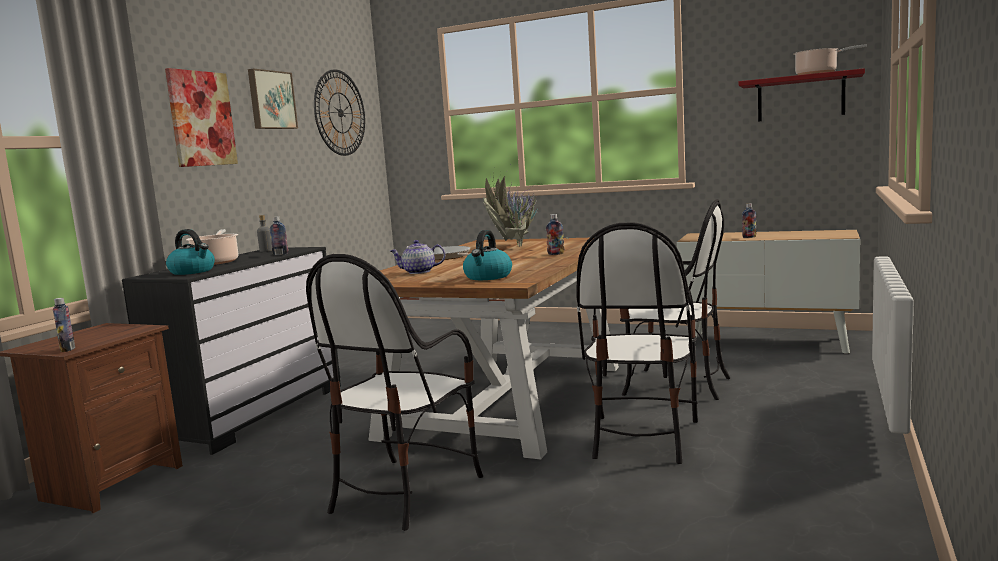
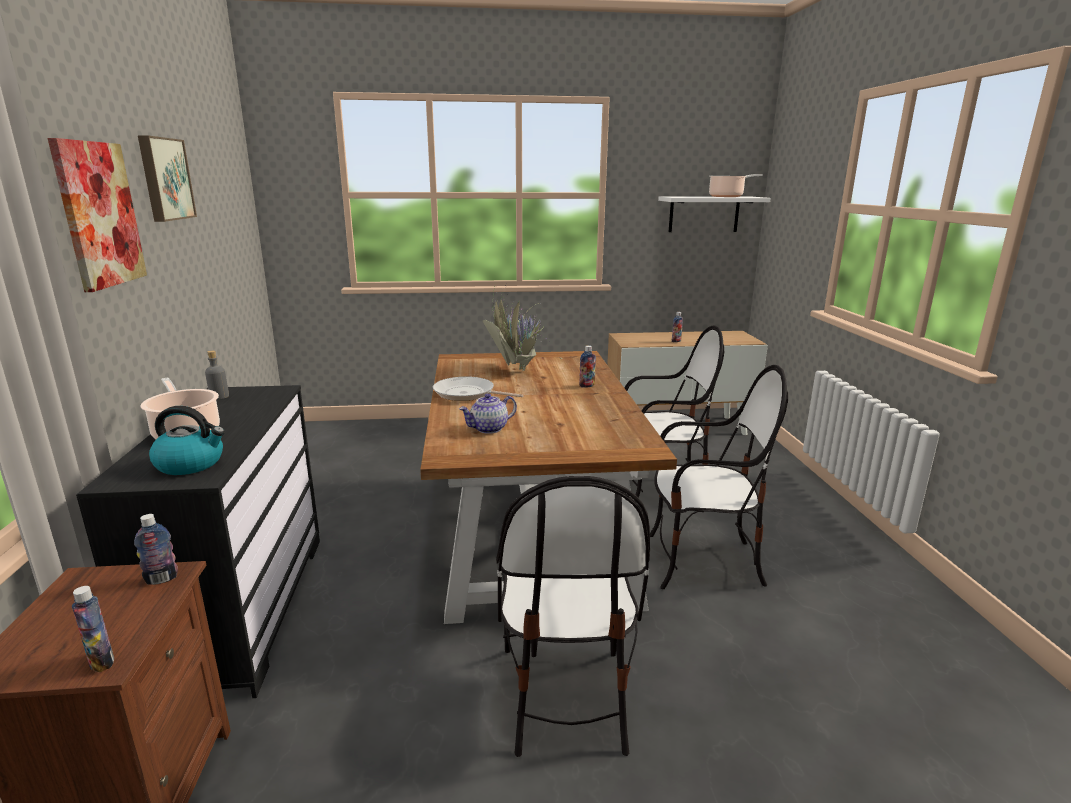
camera: 30 degrees left, 10 degrees up
(280, 254) = (265, 408): bottle -> bottle (161, 579)
(340, 113) = (224, 190): wall clock -> none
(488, 277) = (594, 437): kettle -> none
(641, 438) = (702, 562): chair -> chair turned 75 degrees counterclockwise
(800, 98) = (704, 214): red shelf -> white shelf

